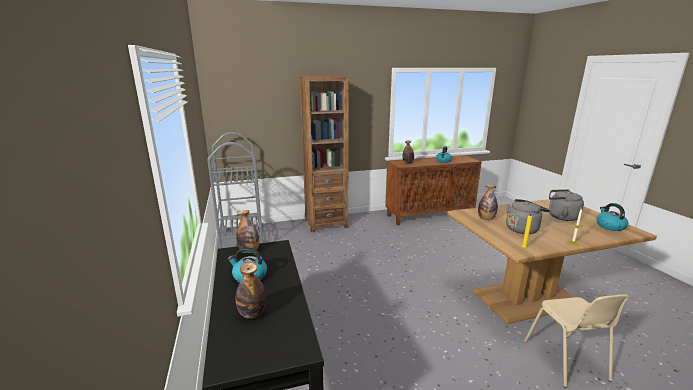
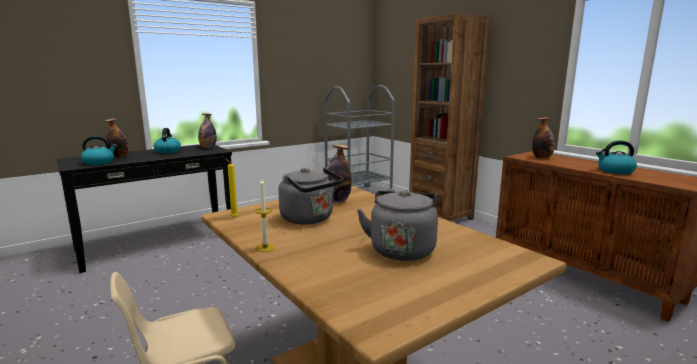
camera: 70 degrees right, 5 degrees down
(609, 226) = (388, 295): kettle -> kettle (99, 162)

